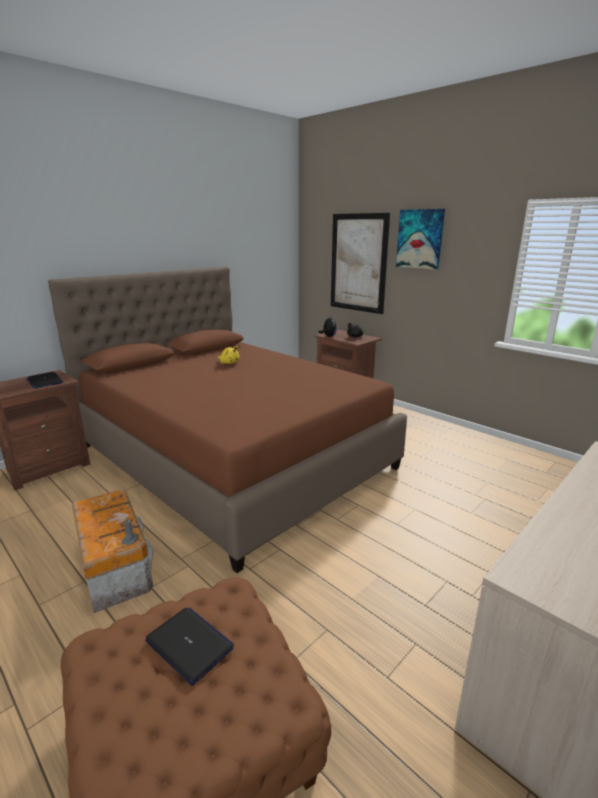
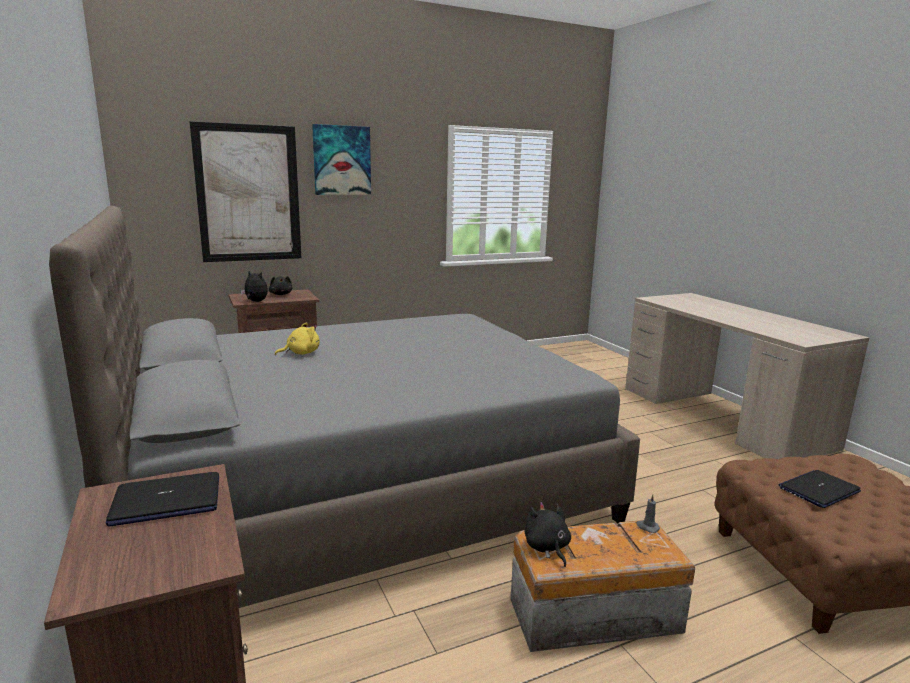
camera: 70 degrees left, 5 degrees down
(103, 501) = (547, 548): none -> black plush toy
(233, 456) = (362, 486): brown bed -> grey bed

